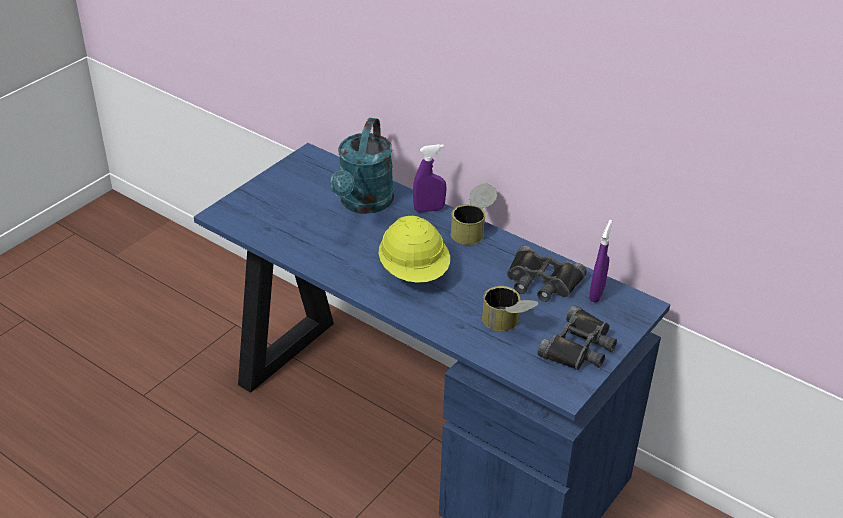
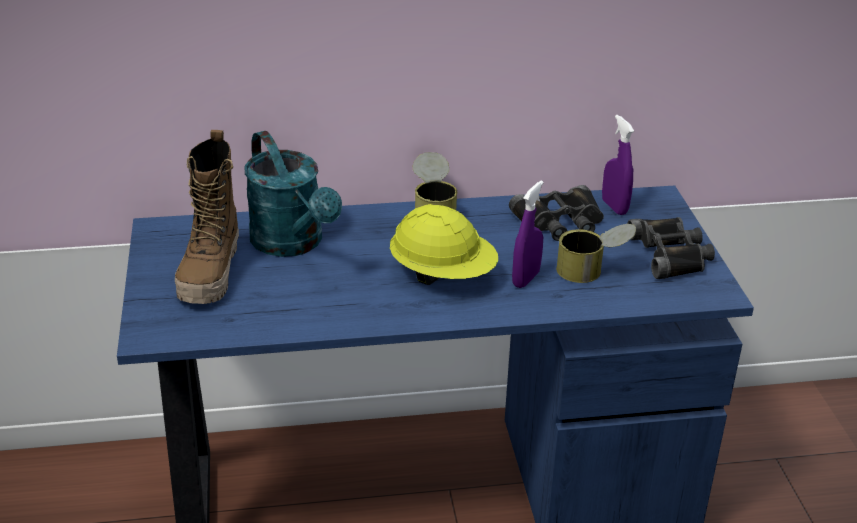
camera: 45 degrees left, 5 degrees down
(297, 197) = (211, 274): none -> boot
(429, 209) = (365, 216): purple spray bottle -> purple spray bottle (526, 279)

